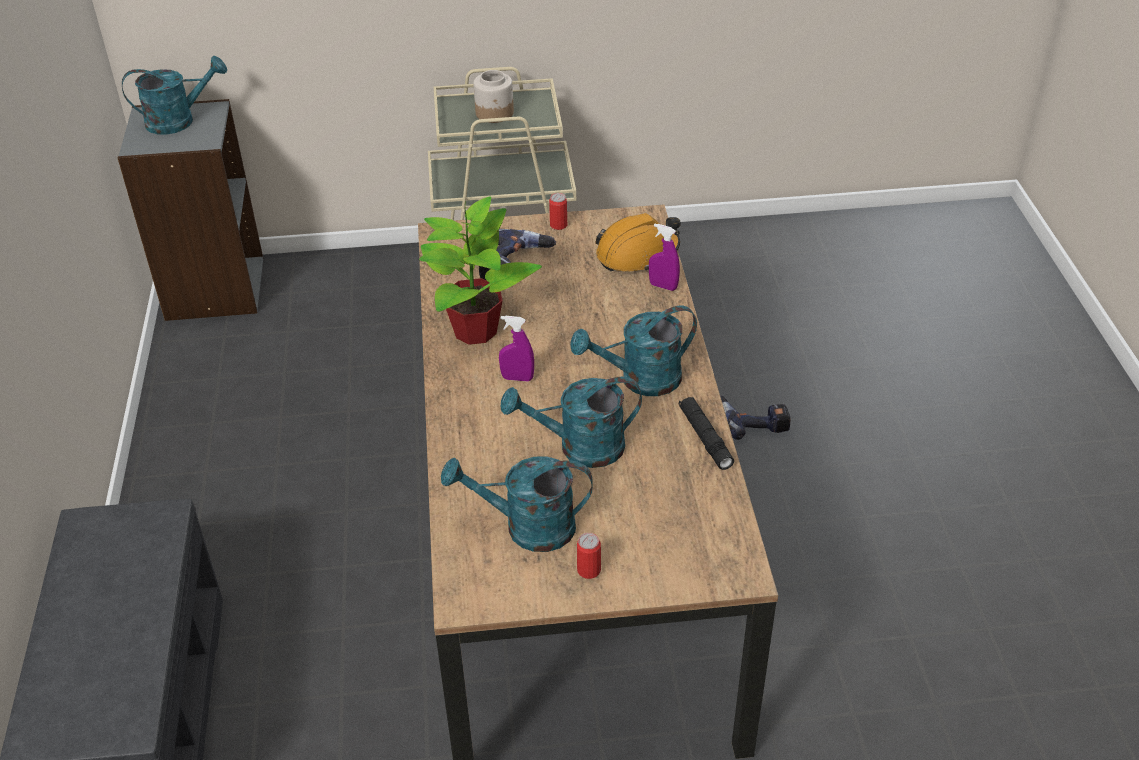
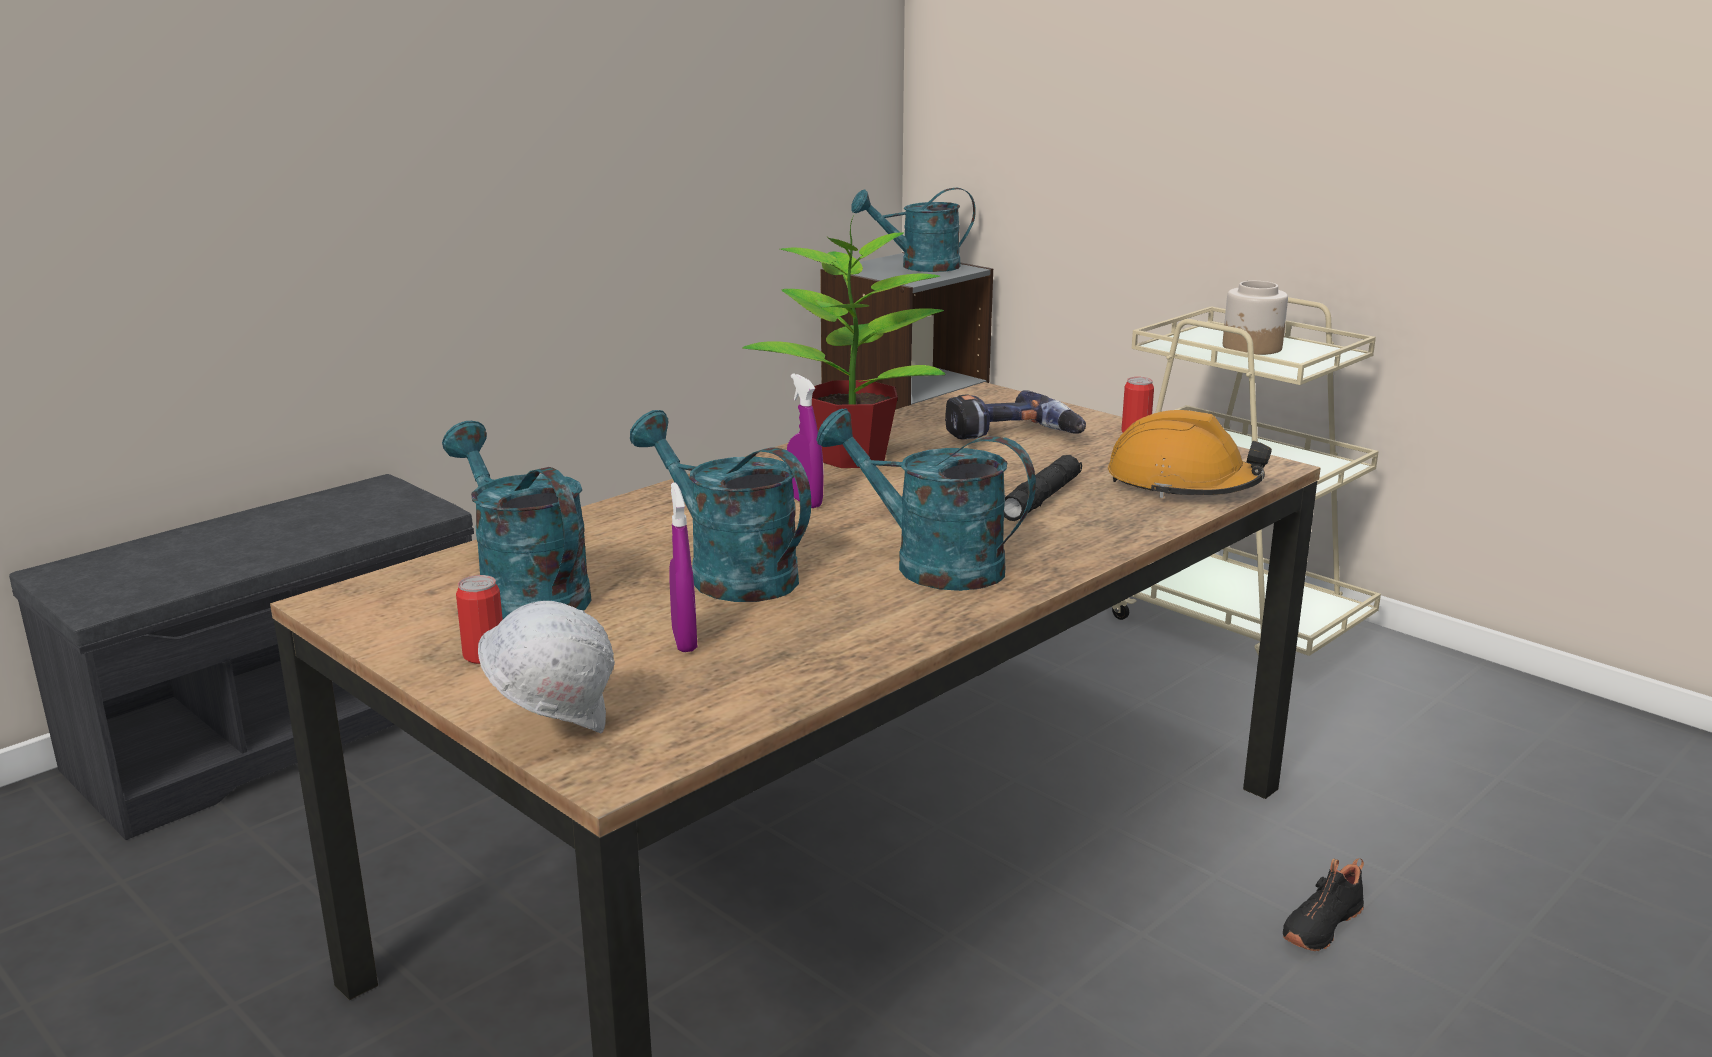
camera: 50 degrees right, 20 degrees down
(179, 121) = (919, 267): turquoise watering can -> turquoise watering can turned 135 degrees clockwise
(663, 286) = (1153, 517): purple spray bottle -> purple spray bottle (684, 640)
(687, 575) = (554, 726): none -> white hard hat
(705, 438) = (885, 642): black flashlight -> black flashlight (1041, 499)
(751, 422) = (1319, 924): power drill -> black shoe

